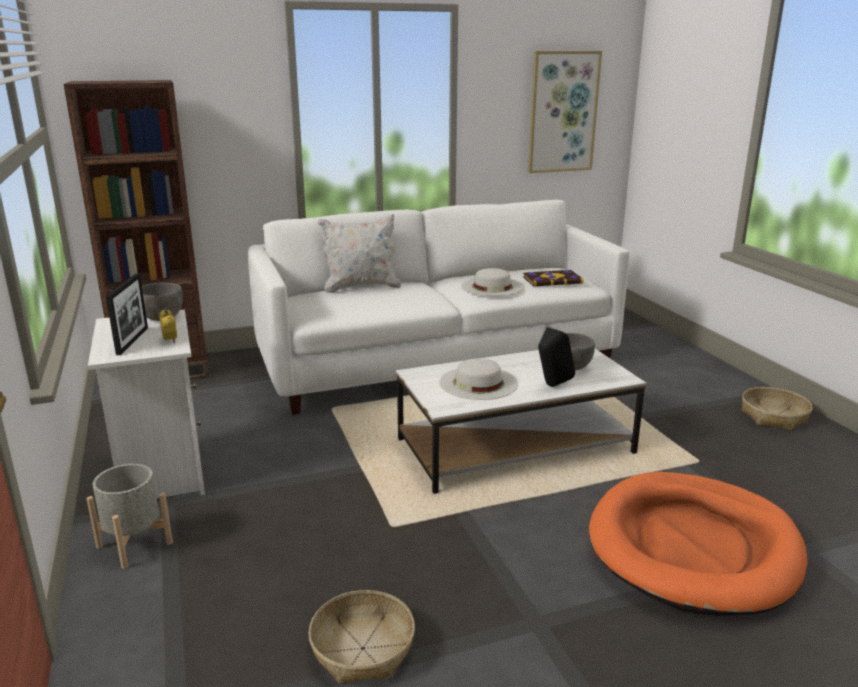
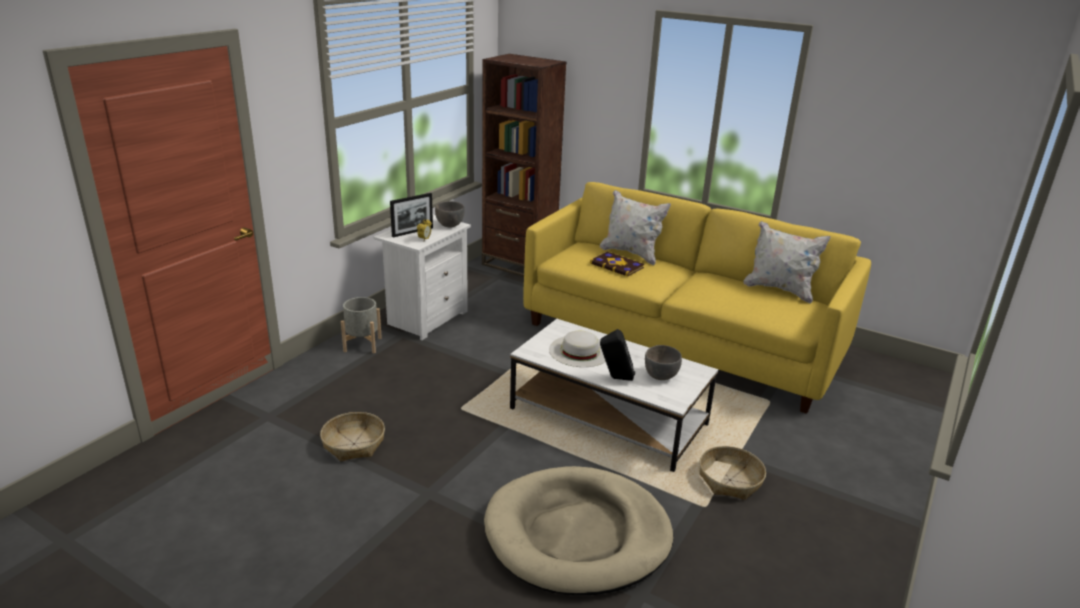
camera: 50 degrees right, 5 degrees up
(437, 362) = (680, 340): white sofa -> yellow sofa
(492, 286) = (716, 293): white hat -> none
(519, 269) = (779, 290): none -> white pillow
(552, 280) = (777, 309): book -> book (617, 265)
(562, 112) = (919, 150): picture -> none
(693, 547) = (577, 535): orange dog bed -> beige dog bed
(774, 416) = (856, 531): basket -> basket (730, 480)

